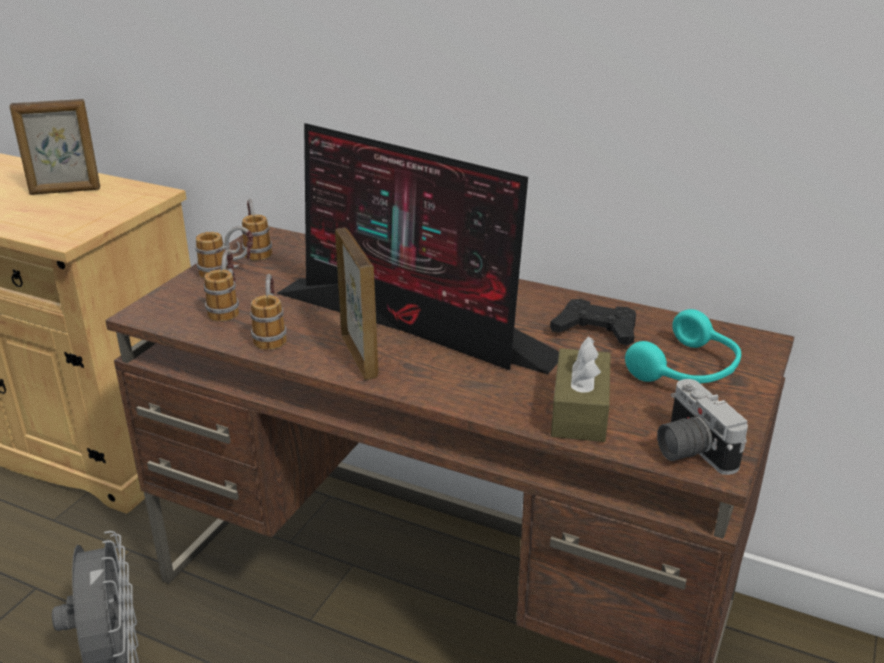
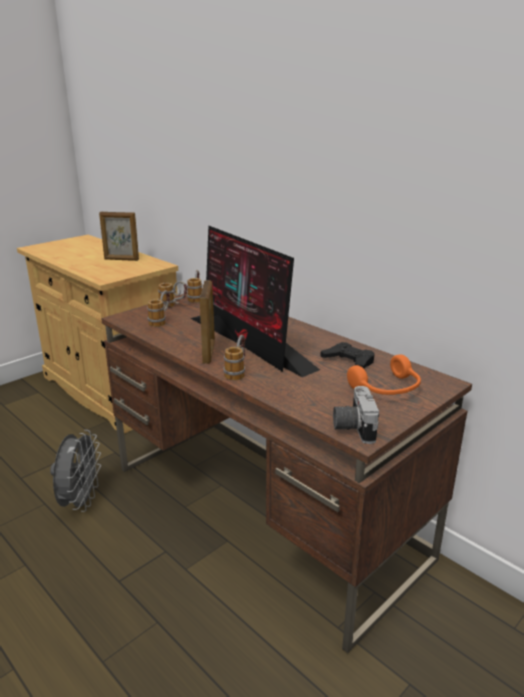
camera: 20 degrees right, 5 degrees down
(271, 334) = (173, 335): mug -> mug (237, 371)
(579, 411) = (305, 397): brown tissue box -> none
(688, 370) = (387, 389): turquoise headphones -> orange headphones

